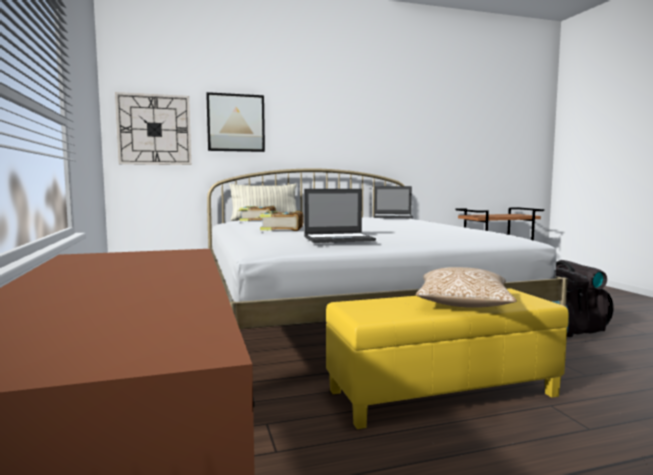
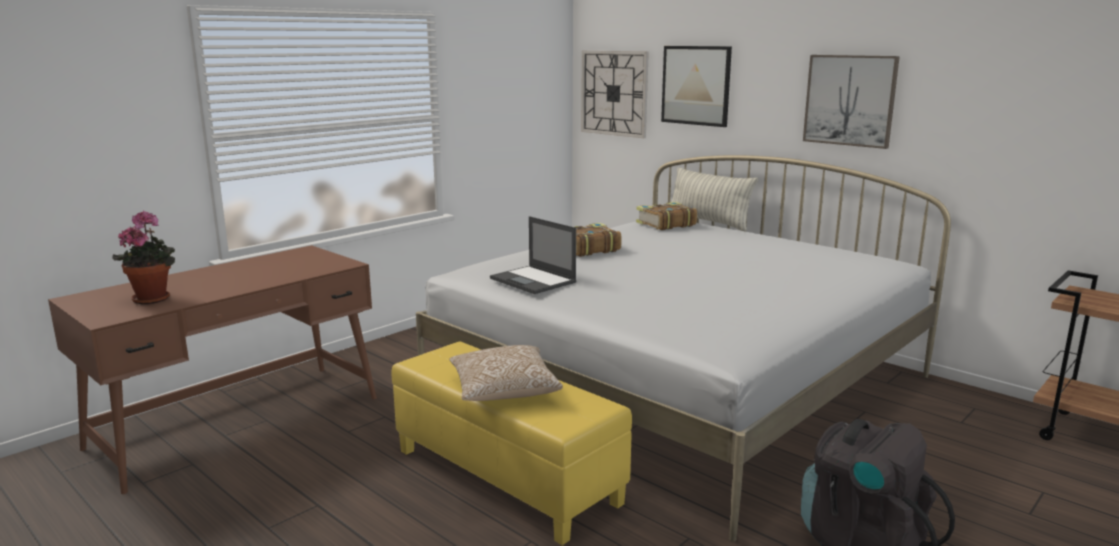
camera: 60 degrees right, 10 degrees up
(120, 316) = (153, 298): none -> potted plant
(346, 131) = (850, 100): none -> picture
(393, 217) = (851, 260): laptop -> none

